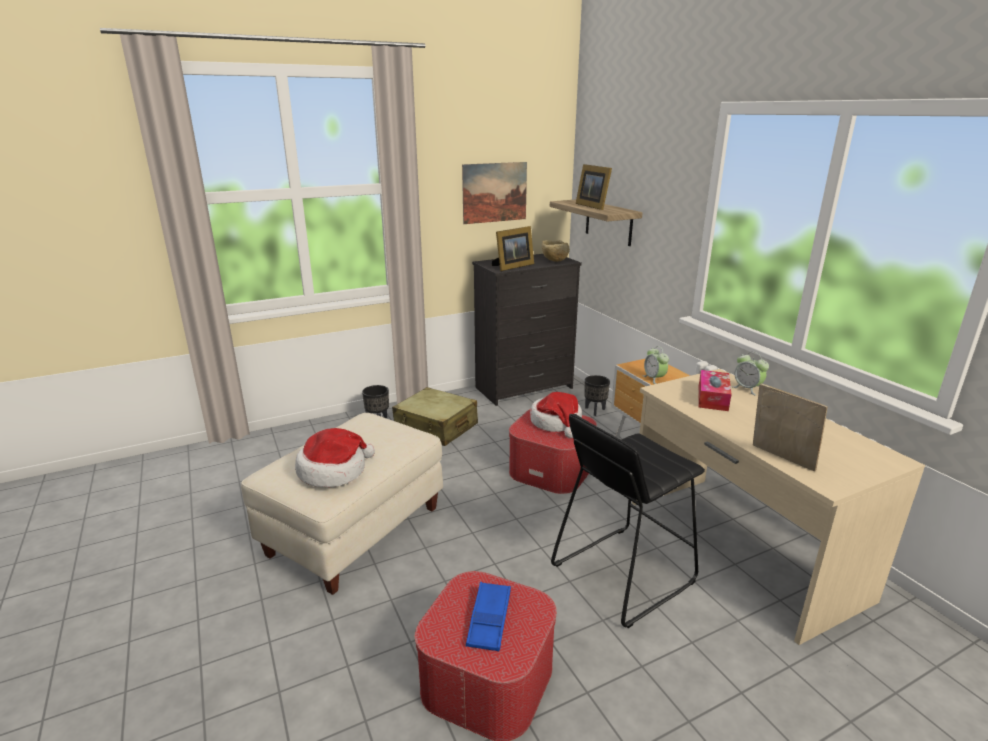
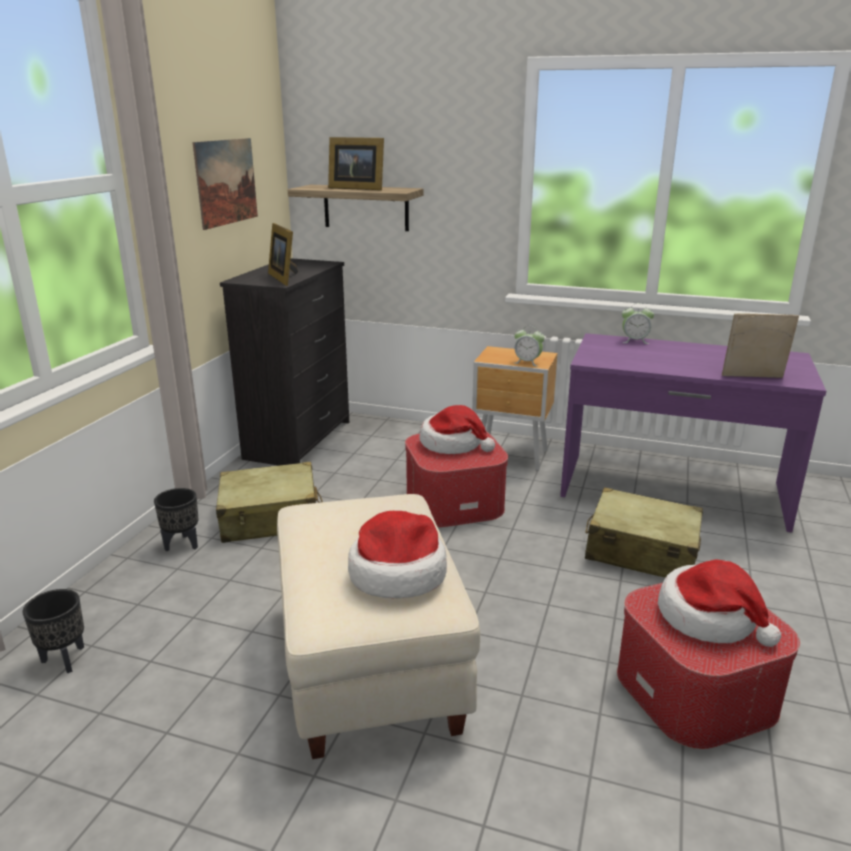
camera: 45 degrees left, 0 degrees up
(489, 620) = (709, 618): blue tray -> hat
(512, 266) = (285, 278): picture frame -> picture frame turned 150 degrees clockwise
(554, 261) = (313, 265): beige bowl -> none
(595, 410) = (405, 434): black planter -> black planter (66, 659)
(622, 573) = (641, 551): black stool -> beige suitcase
(712, 397) = (630, 354): tissue box -> none
(739, 548) = (672, 490): beige desk -> purple desk

